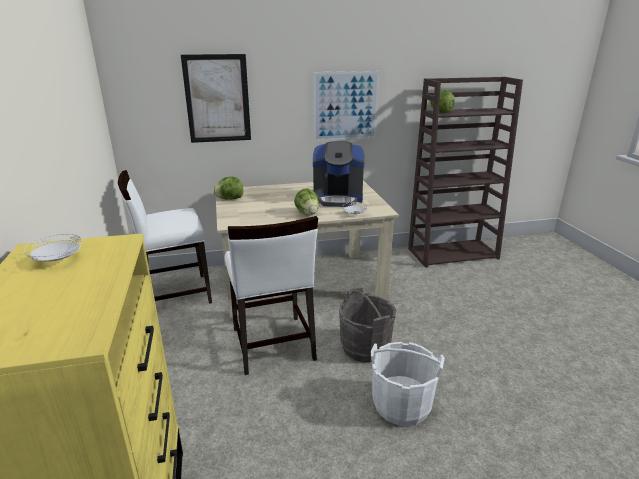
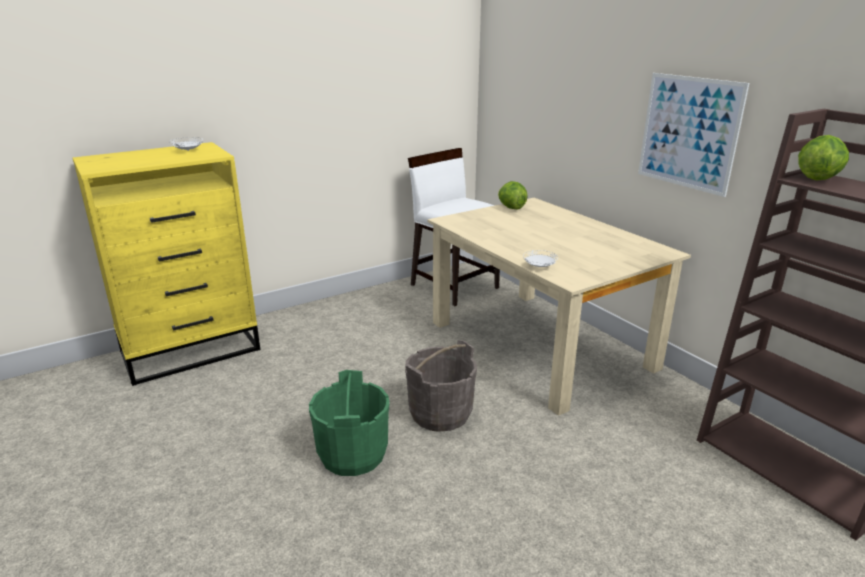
camera: 70 degrees right, 0 degrees up
(217, 99) = (553, 92): picture -> none
(272, 344) = (409, 354): white chair -> none
(307, 214) = (511, 244): lettuce -> none
(338, 198) = (583, 251): coffee machine -> none
(401, 405) = (352, 454): white bucket -> green bucket

